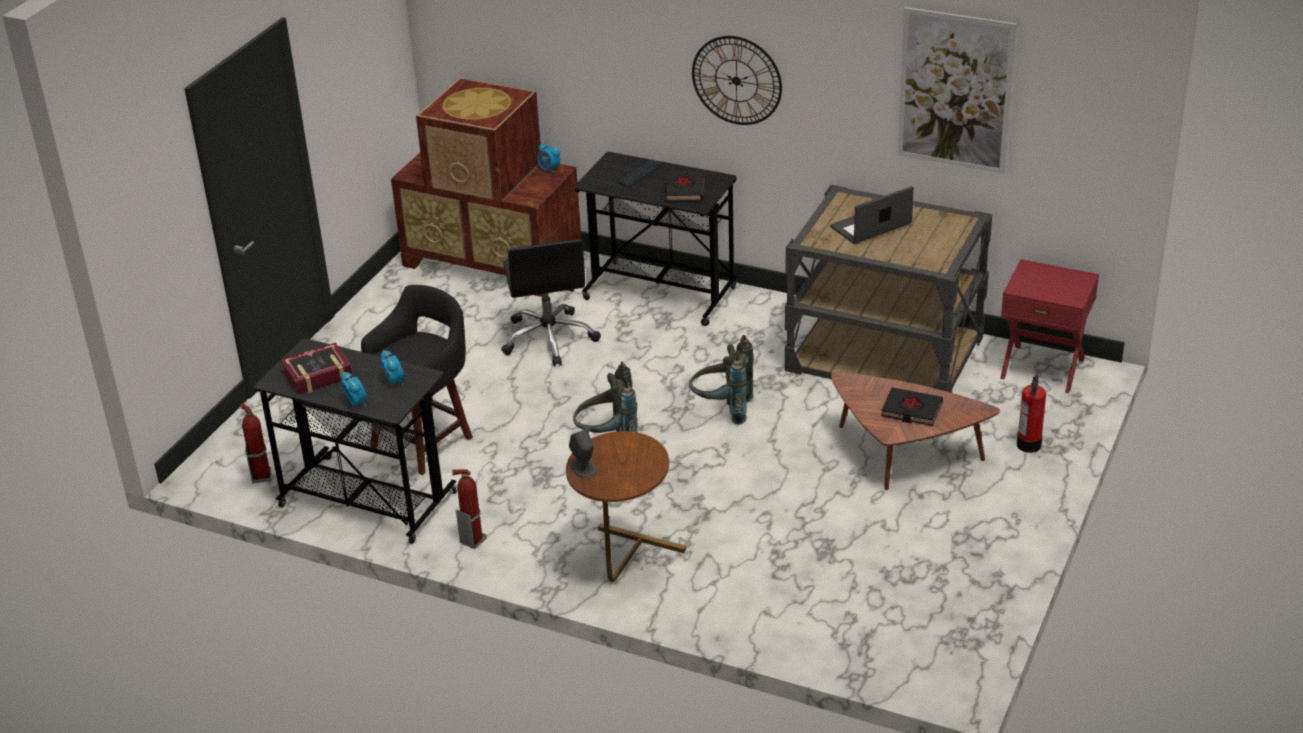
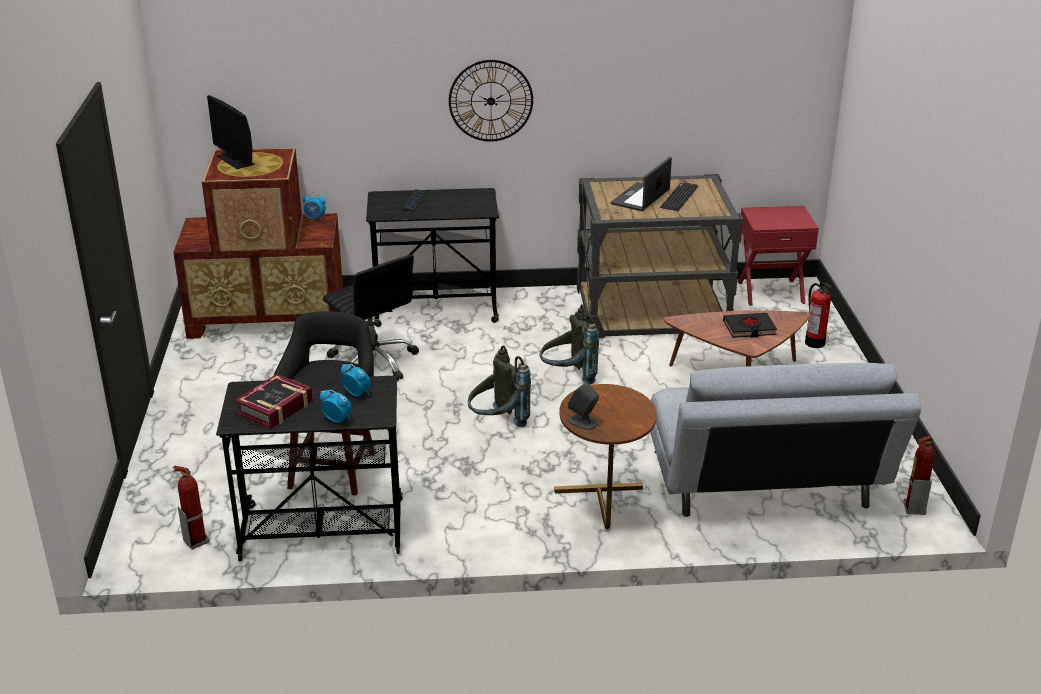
camera: 30 degrees left, 5 degrees down
(467, 95) = (235, 160): none -> monitor
(472, 540) = (452, 534): fire extinguisher -> fire extinguisher (913, 508)
(684, 189) = (462, 204): black book -> none
(809, 590) = (766, 487): none -> grey sofa
(914, 235) = (679, 197): none -> keyboard
(955, 91) = (686, 73): picture -> none

